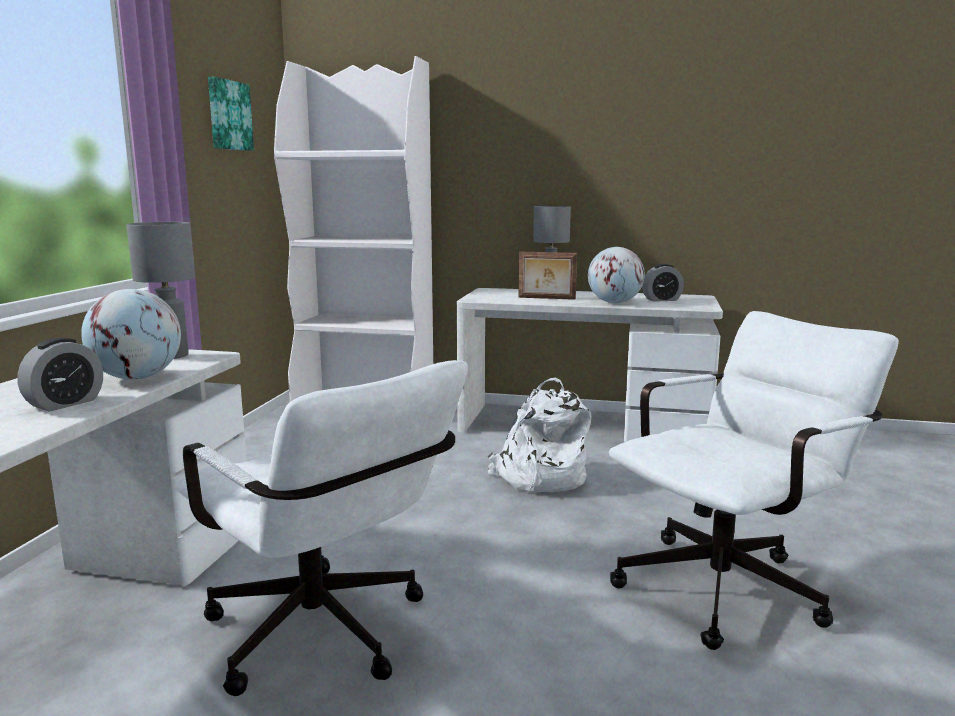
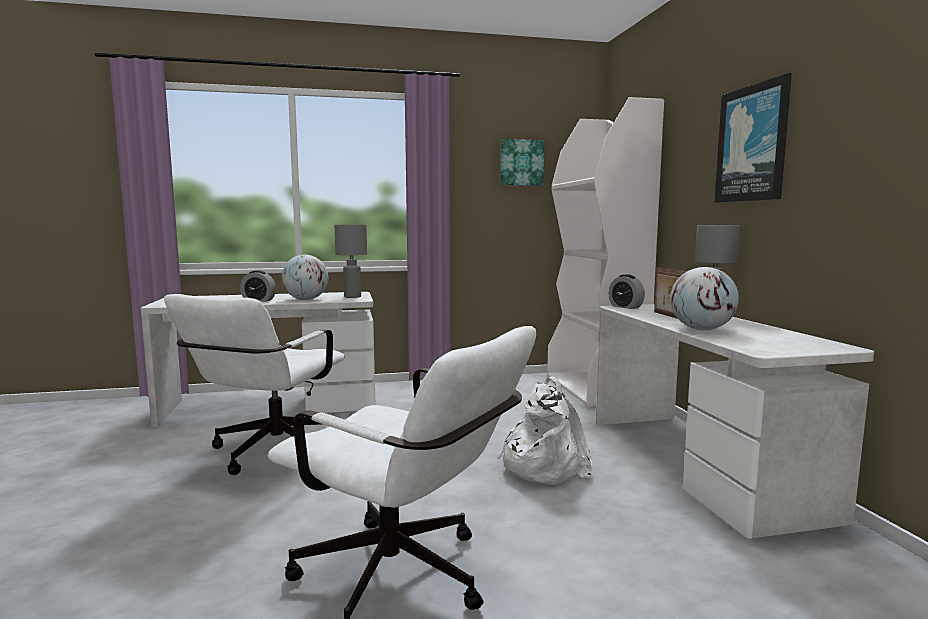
camera: 65 degrees right, 5 degrees down
(570, 131) = (752, 144): none -> picture
(661, 300) = (768, 338): alarm clock -> alarm clock (625, 307)

